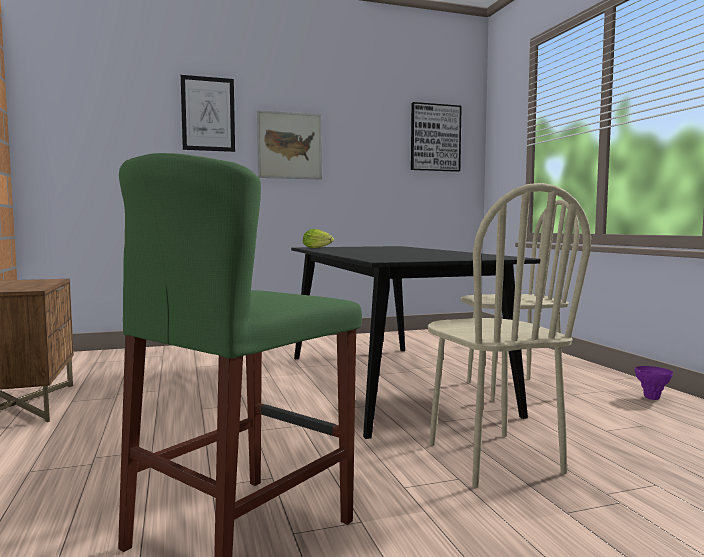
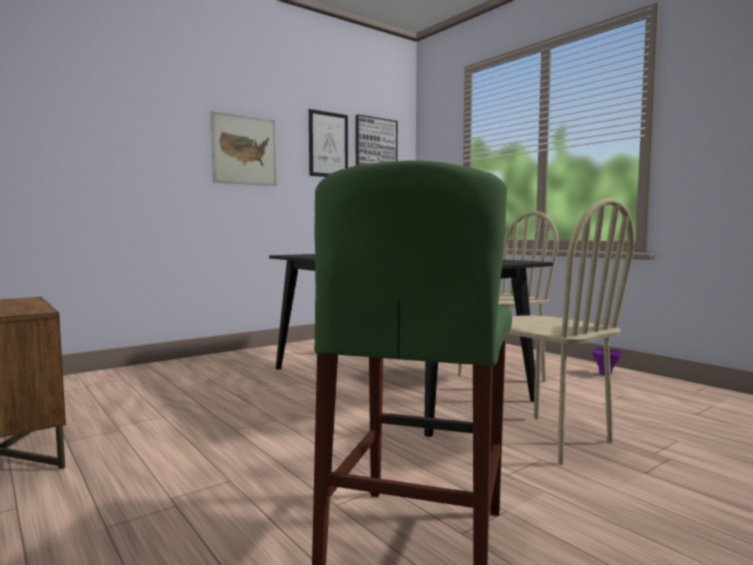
camera: 20 degrees left, 0 degrees up
(208, 114) = (159, 111): picture -> picture (328, 145)
(318, 248) = (303, 255): lettuce -> none

